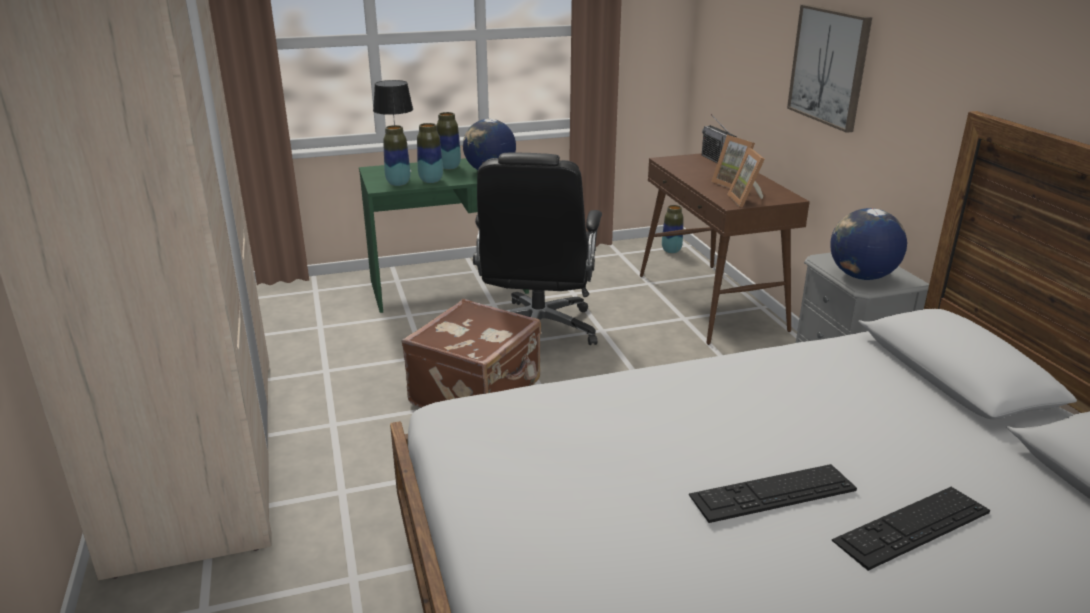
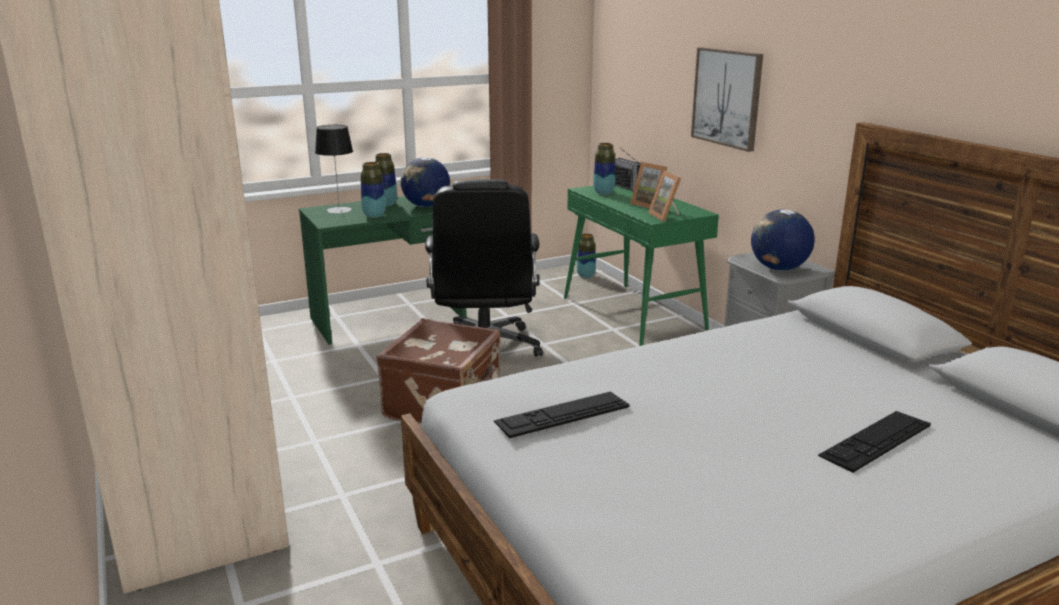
camera: 10 degrees left, 5 degrees down
(398, 183) = (344, 219): vase -> vase (603, 193)
(711, 302) = (633, 315): brown console table -> green console table
(772, 492) = (760, 427): keyboard -> keyboard (562, 414)

